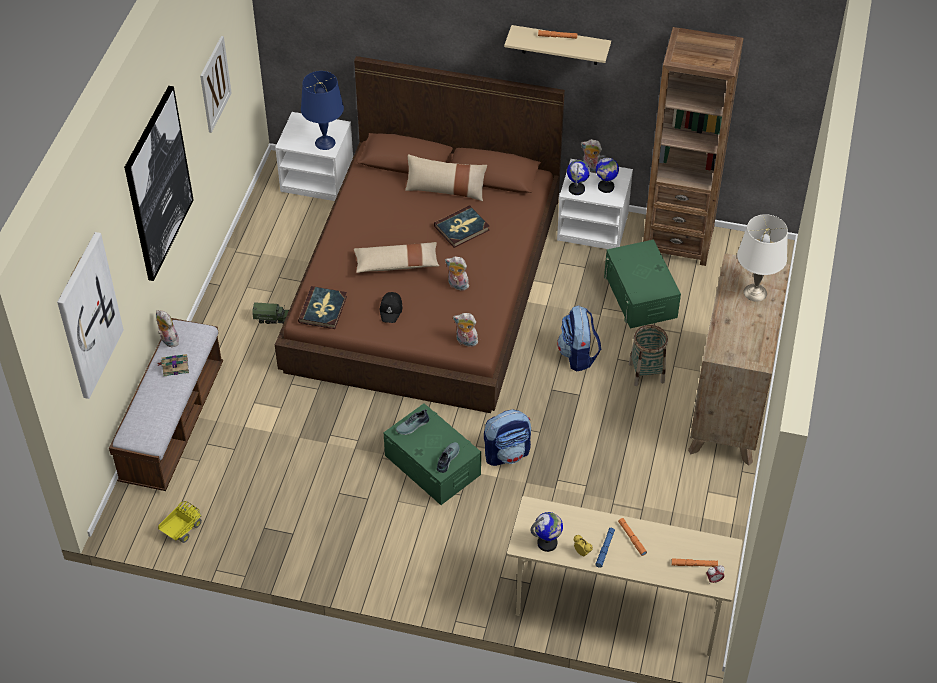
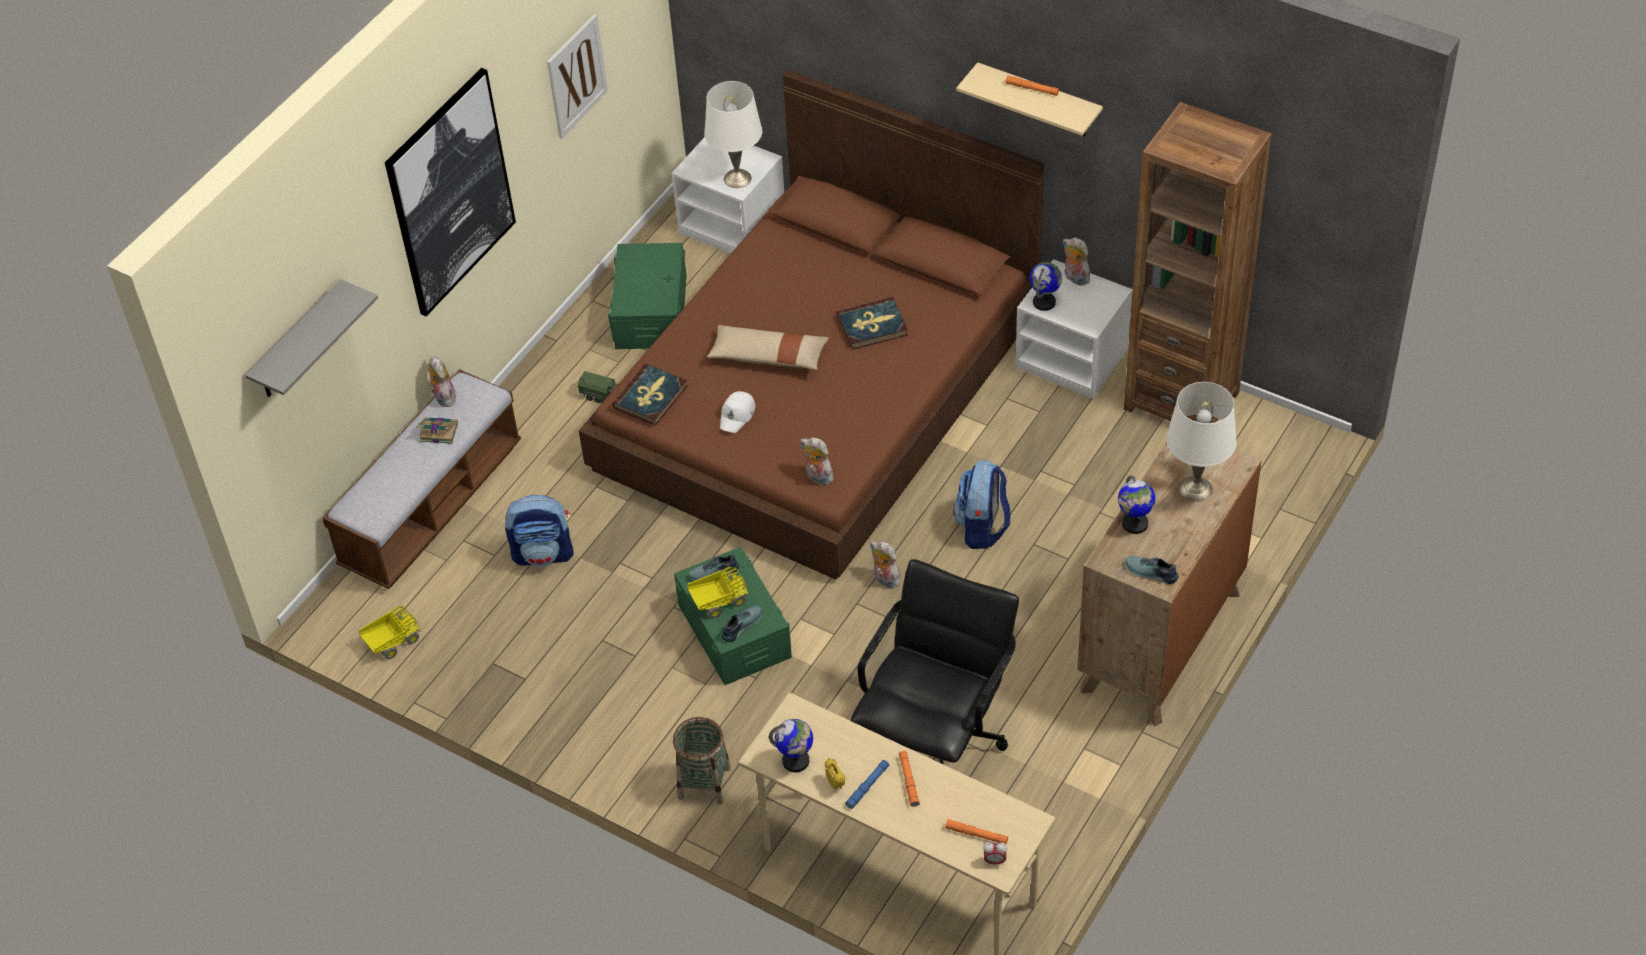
camera: 20 degrees right, 0 degrees up
(88, 315) = (298, 343): picture -> grey shelf
(324, 143) = (737, 178): blue table lamp -> white table lamp
(391, 310) = (737, 415): black cap -> white cap
(424, 445) = (718, 602): none -> toy truck
(445, 189) = (872, 270): beige pillow -> none
(457, 285) = (835, 401): plush toy -> plush toy (884, 579)
(507, 453) = (837, 637): backpack -> backpack (544, 554)
(604, 510) = (935, 741): none -> black office chair
(606, 187) = (1085, 307): globe -> globe (1134, 524)
(640, 295) = (1099, 464): green storage box -> green storage box (651, 312)
(646, 373) = (1065, 571): basket -> basket (704, 783)
(749, 356) = (1150, 573): none -> shoe

